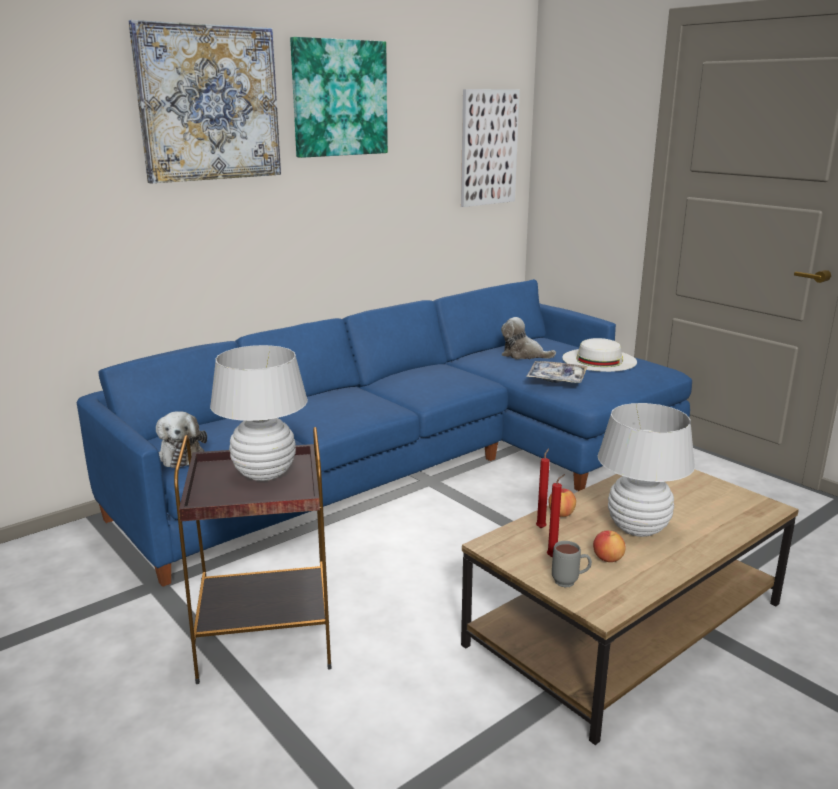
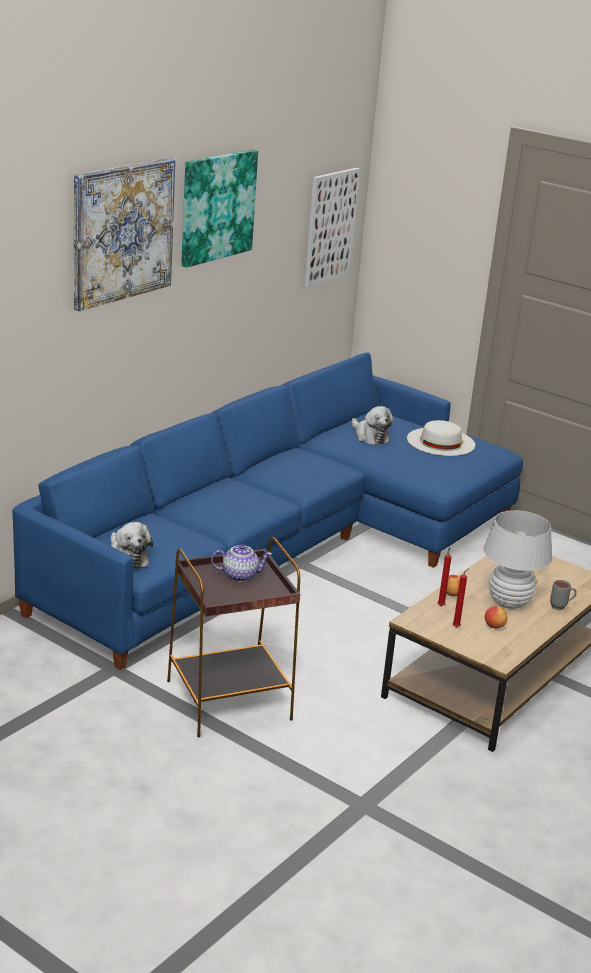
camera: 15 degrees left, 5 degrees up
(264, 473) = (240, 575): white table lamp -> teapot
(523, 355) = (370, 436): plush toy -> plush toy turned 135 degrees counterclockwise
(556, 379) = (410, 465): tray -> none
(570, 583) = (474, 644): grey mug -> grey mug (561, 607)

